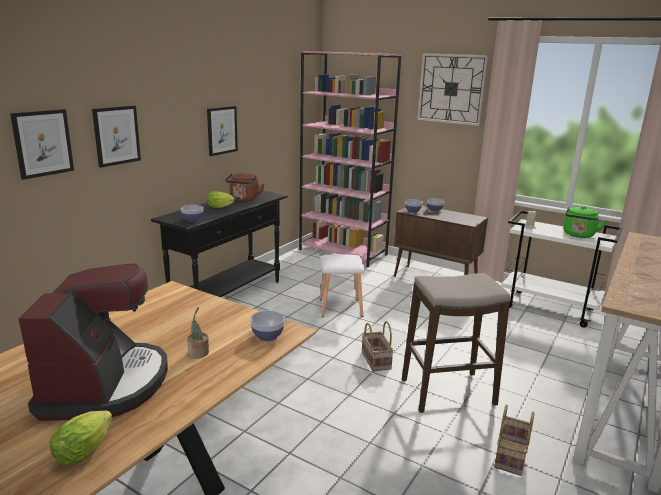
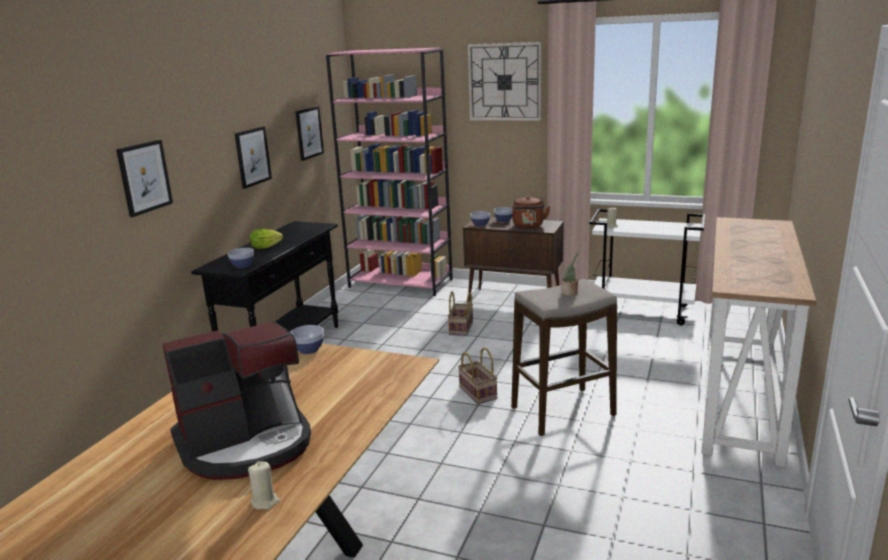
camera: 10 degrees left, 0 degrees up
(43, 143) = (69, 196): picture -> picture (309, 133)
(86, 449) = (265, 501): lettuce -> beige candle
(105, 384) = (246, 444): coffee machine -> coffee machine turned 75 degrees clockwise
(198, 353) = (328, 400): potted plant -> potted plant (570, 293)
(244, 200) = (290, 236): brown kettle -> brown kettle (528, 226)
(267, 336) = (391, 372): bowl -> bowl (308, 350)
(339, 308) = (419, 344): white stool -> none
(511, 457) = (643, 461): basket -> basket (461, 329)
(578, 235) = (663, 228): green kettle -> none

